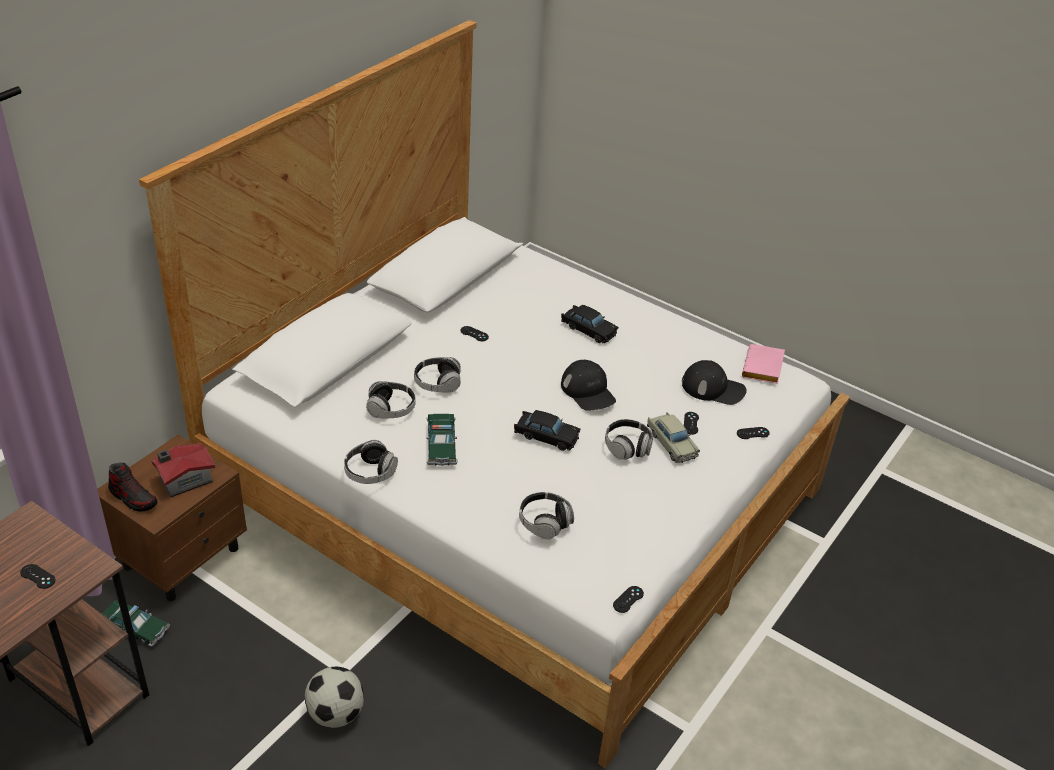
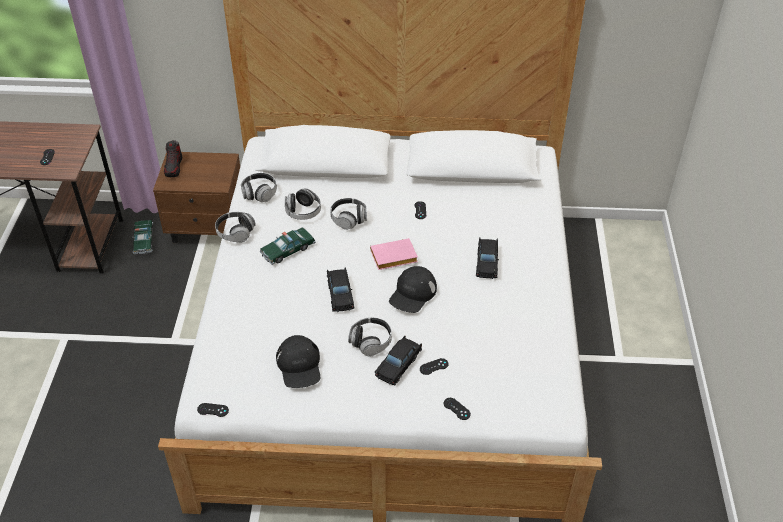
camera: 60 degrees right, 5 degrees up
(184, 480) = (203, 176): toy house -> none
(335, 713) = (140, 356): football -> none
(544, 523) = (250, 332): headphones -> headphones (259, 193)
(671, 443) = (399, 365): beige toy car -> black toy car
(713, 388) = (490, 362): black cap -> black cap (299, 365)
(764, 369) = (550, 384): pink book -> pink book (393, 258)

